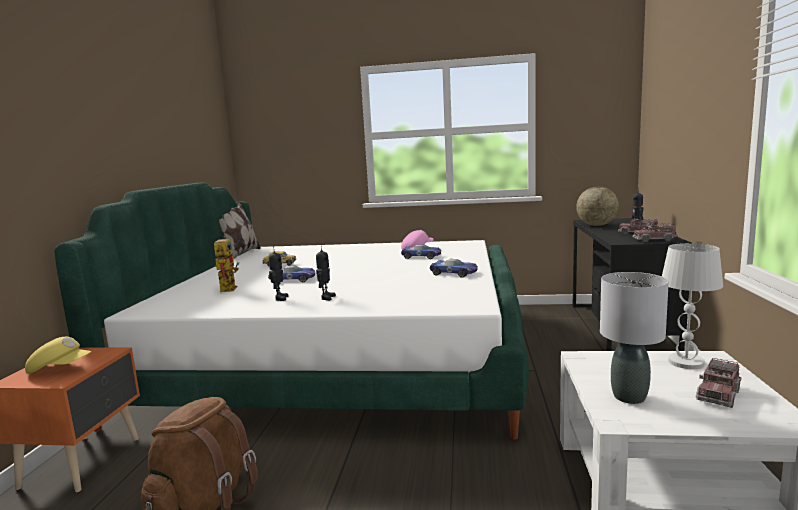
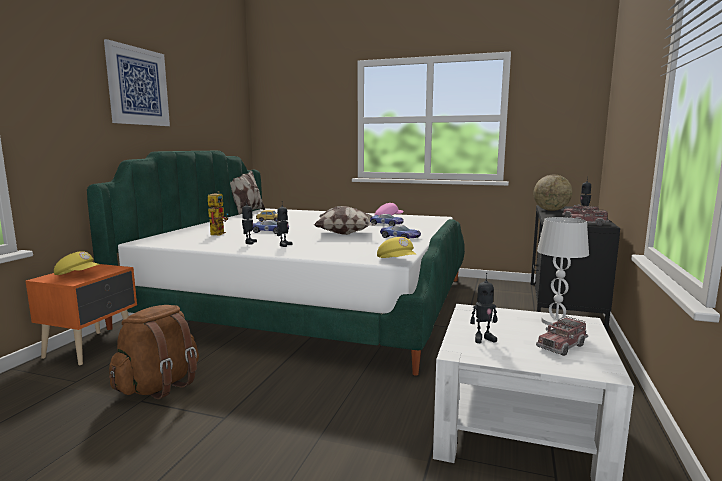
camera: 10 degrees right, 0 degrees up
(104, 109) = (138, 86): none -> picture
(386, 274) = (345, 234): none -> pillow
(481, 307) = (397, 261): none -> yellow cap
(629, 396) = (483, 339): grey table lamp -> toy robot

